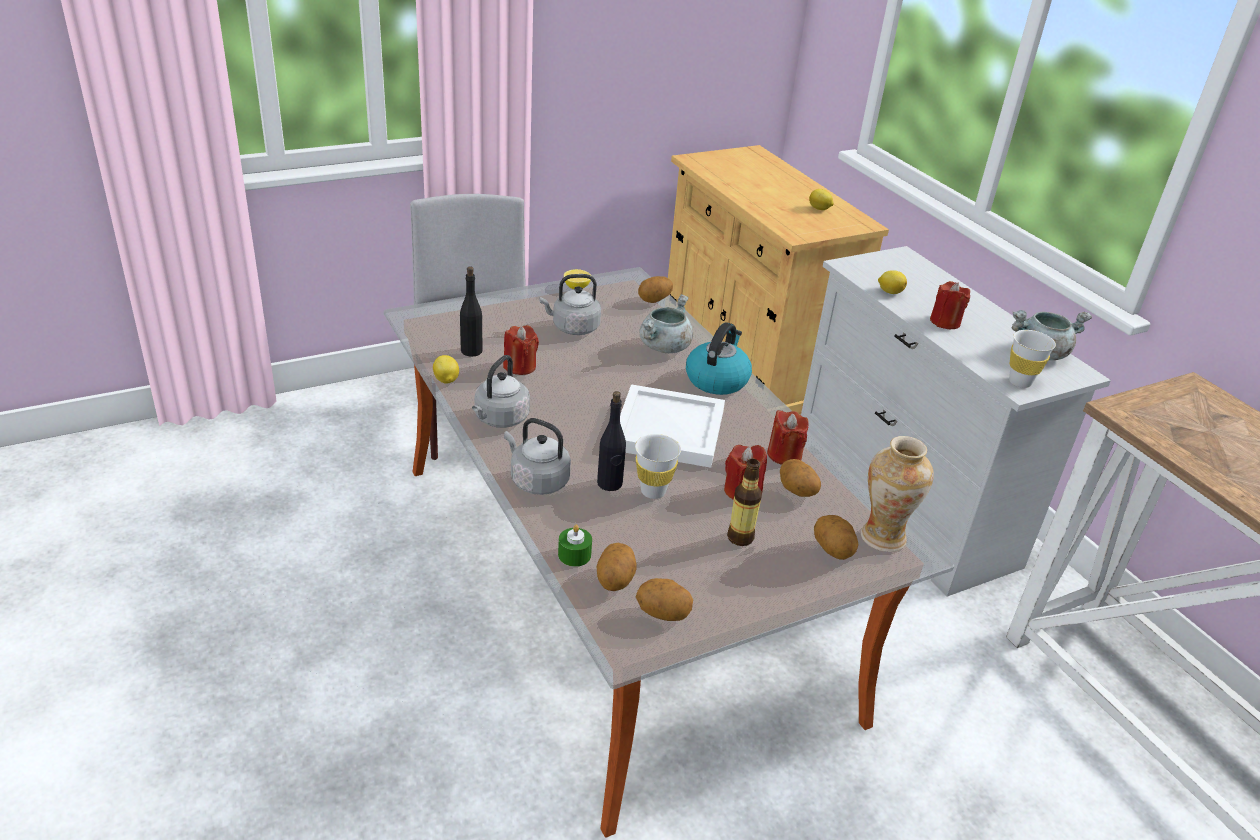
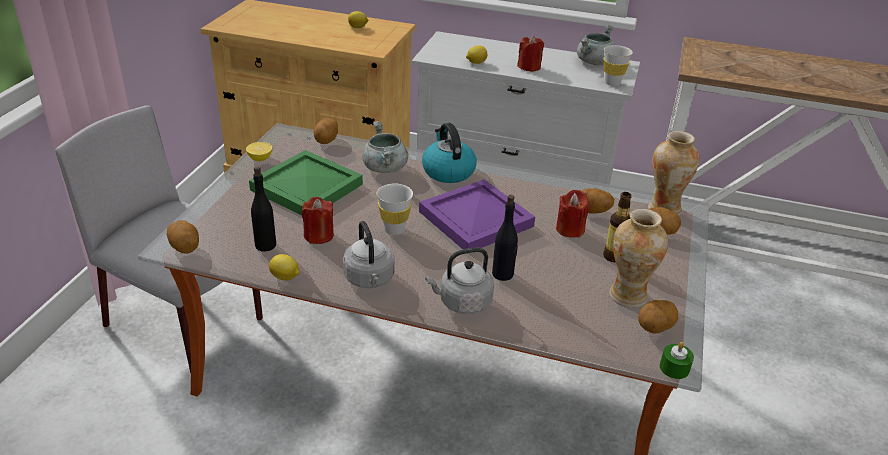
camera: 45 degrees left, 0 degrees up
(573, 328) = (307, 188): grey kettle -> green tray
(574, 555) = (560, 331): green candle -> green candle (674, 368)
(615, 580) = (604, 329): potato -> potato (185, 248)
(653, 491) = (531, 262): white cup -> white cup (394, 229)
(667, 430) = (475, 220): white tray -> purple tray
(690, 574) = (628, 296): none -> vase
(784, 455) = (553, 194): red candle -> none

